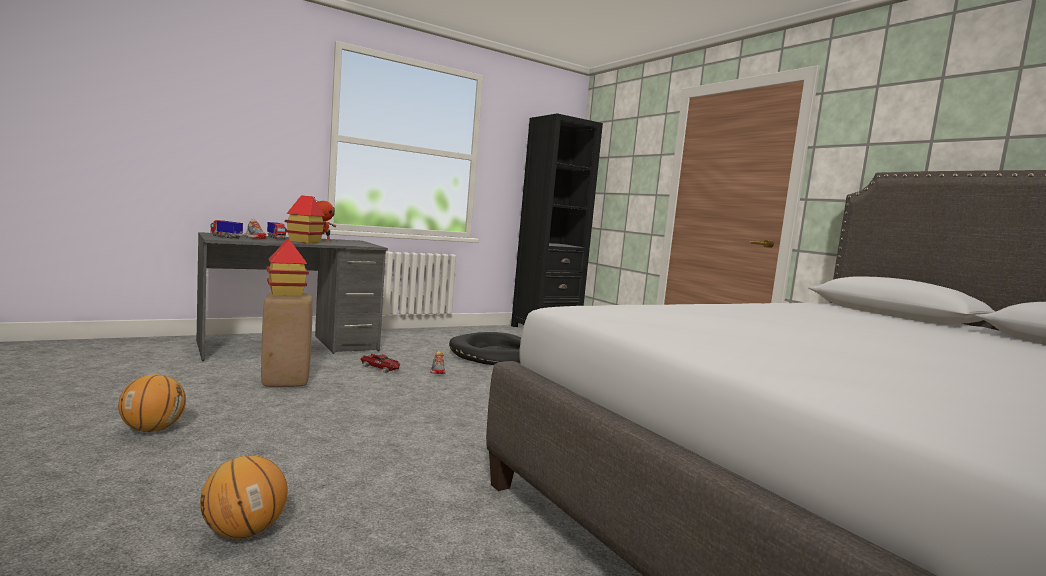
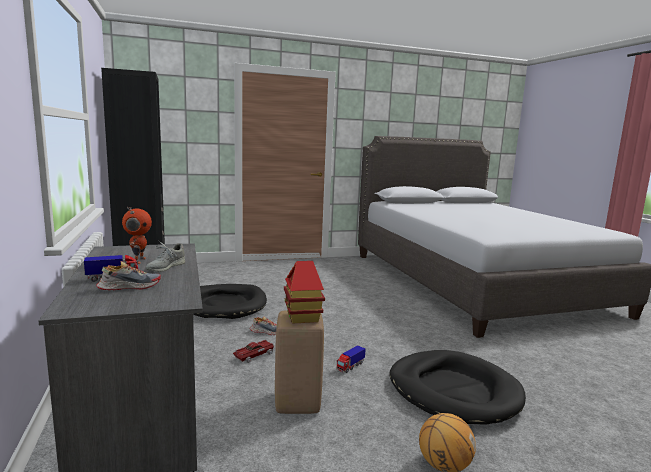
camera: 75 degrees left, 5 degrees up
(226, 237) = (140, 300): toy truck -> toy truck (350, 366)
(243, 532) = (569, 404): basketball -> none
(301, 448) = (453, 390): none -> black dog bed
(305, 241) = (165, 267): toy house -> grey shoe

